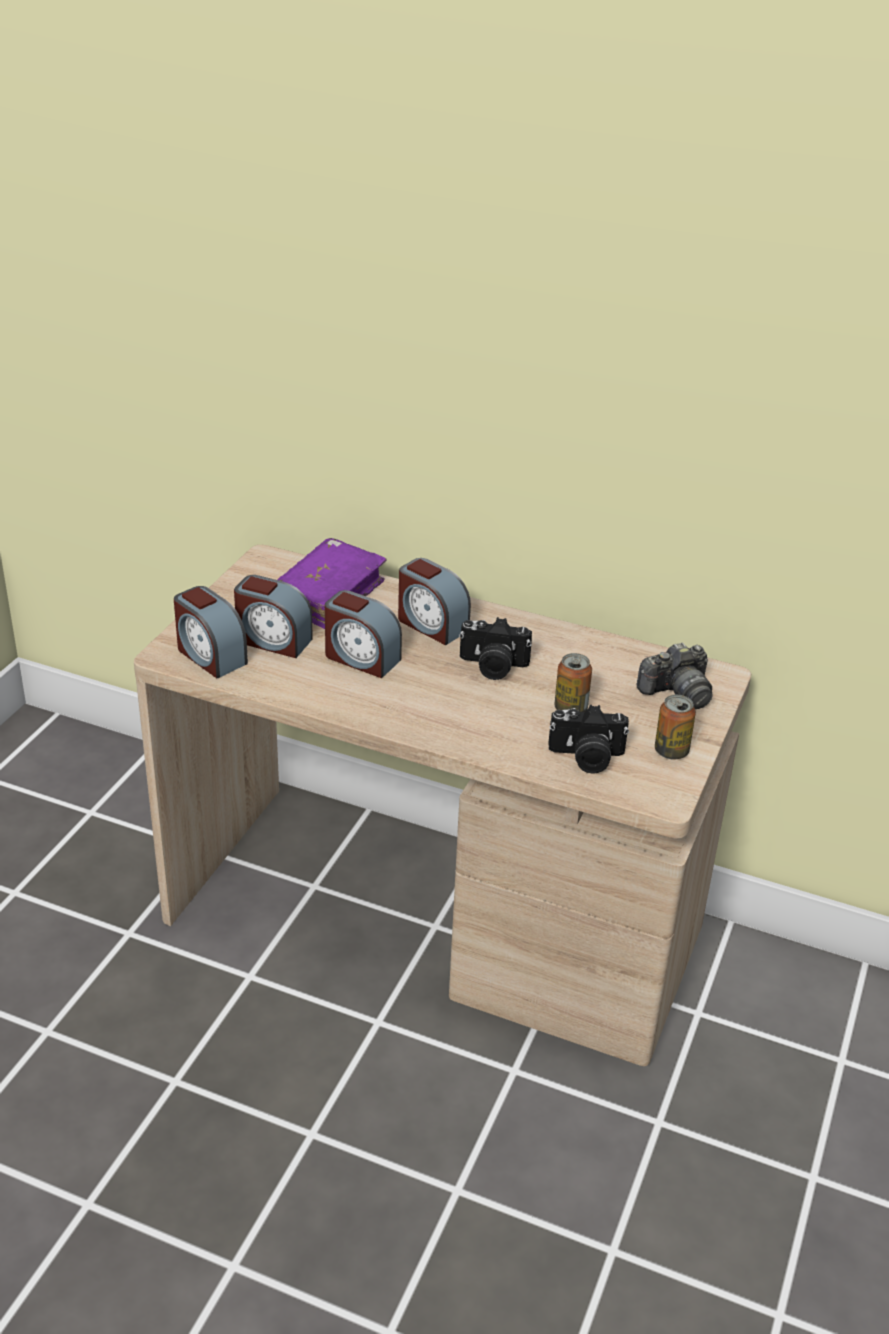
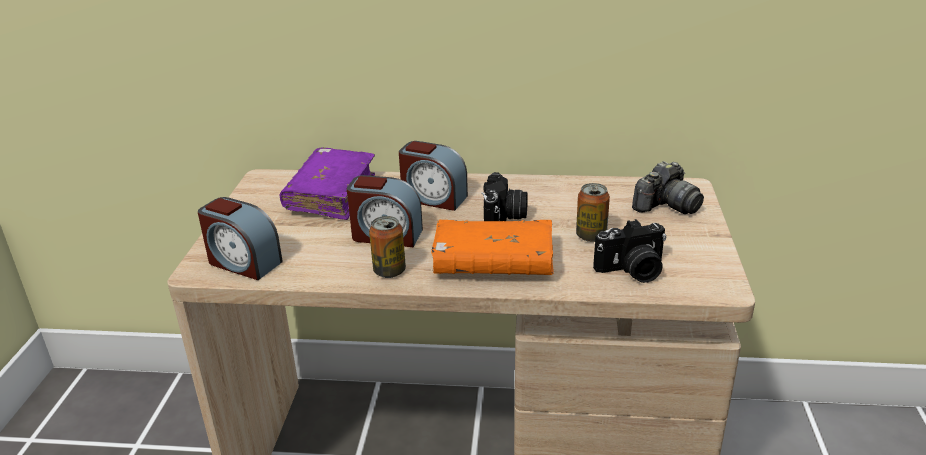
camera: 15 degrees left, 5 degrees down
(273, 640) = (298, 238): alarm clock -> none
(451, 715) = (493, 263): none -> orange book
(492, 667) = (504, 218): camera -> camera turned 75 degrees counterclockwise
(671, 751) = (697, 250): can -> can (389, 271)

